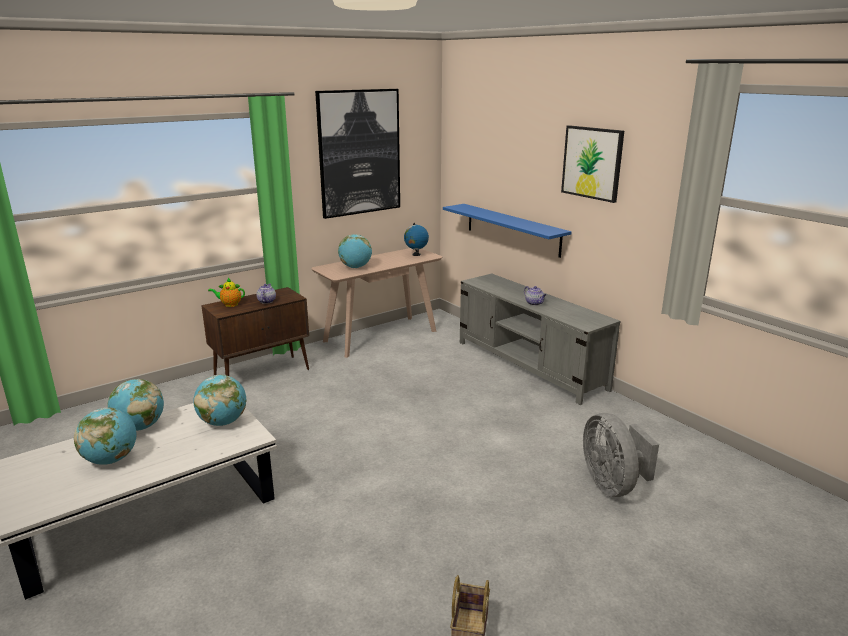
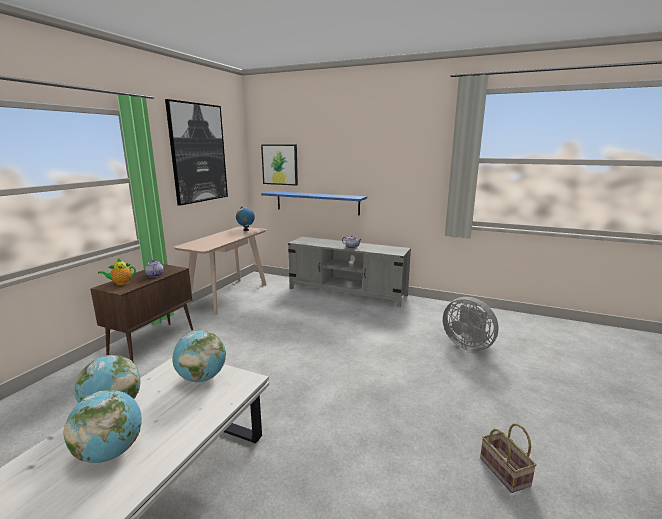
camera: 30 degrees left, 5 degrees down
(355, 267) = (211, 242): globe -> none
(592, 163) = (380, 148): picture -> picture (280, 164)

